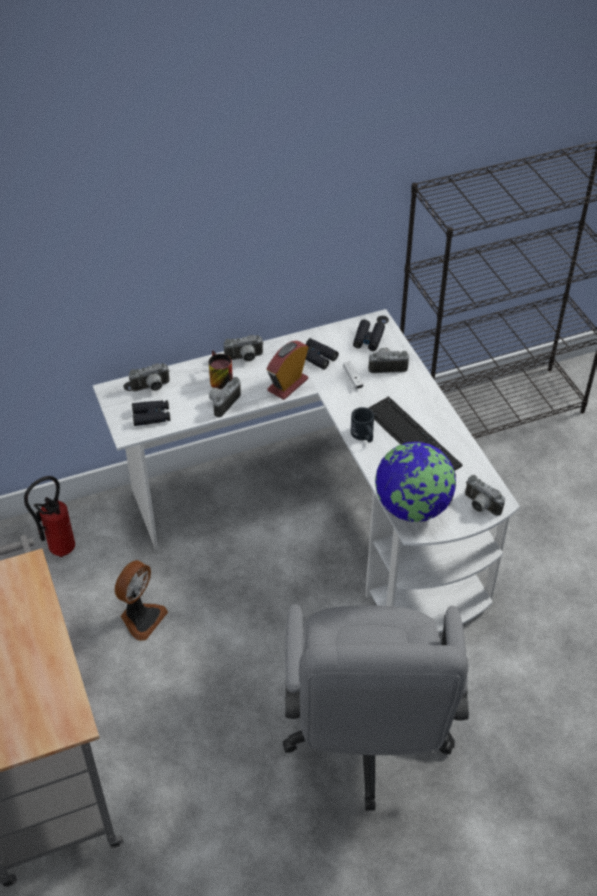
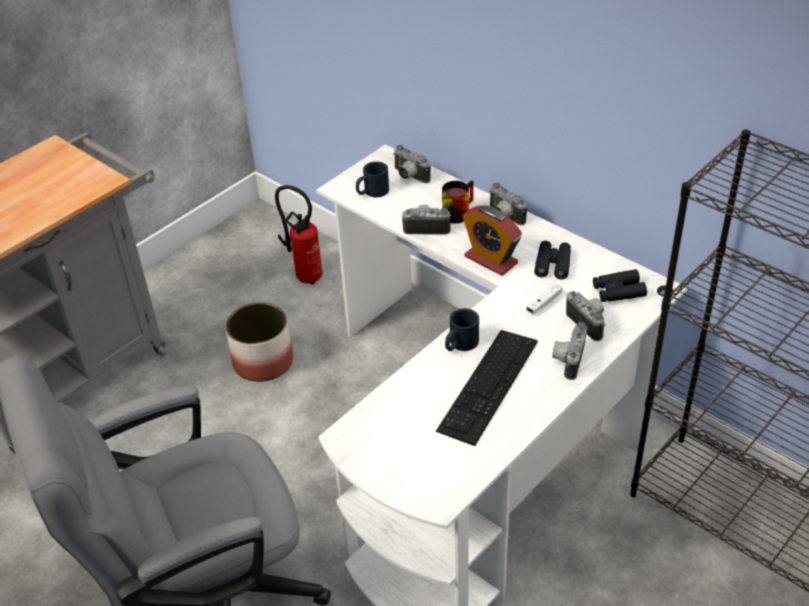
camera: 65 degrees right, 5 degrees down
(141, 618) = (263, 361): fan -> planter
(151, 416) = (372, 192): black binoculars -> black mug
(288, 385) = (491, 260): alarm clock -> alarm clock turned 150 degrees counterclockwise
(412, 508) = (376, 424): globe -> none
(480, 506) = (419, 485): camera -> camera (567, 359)

